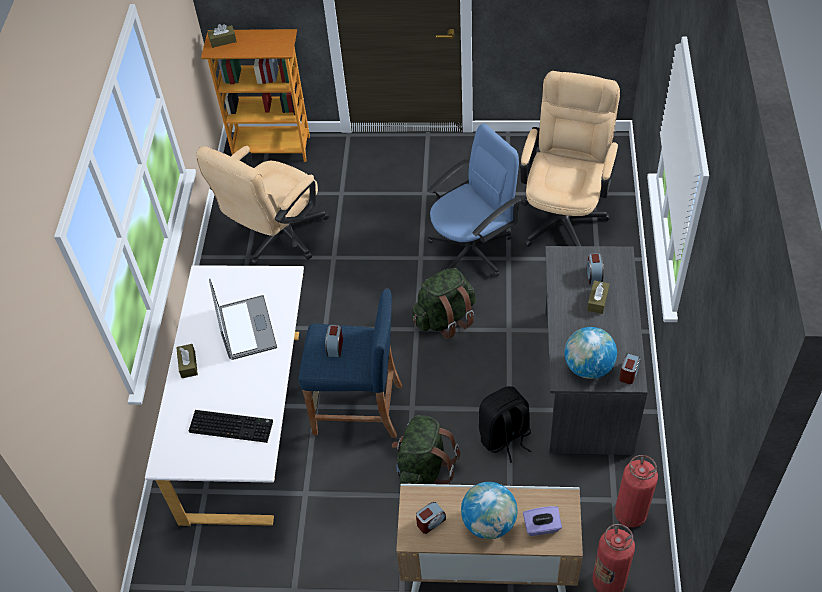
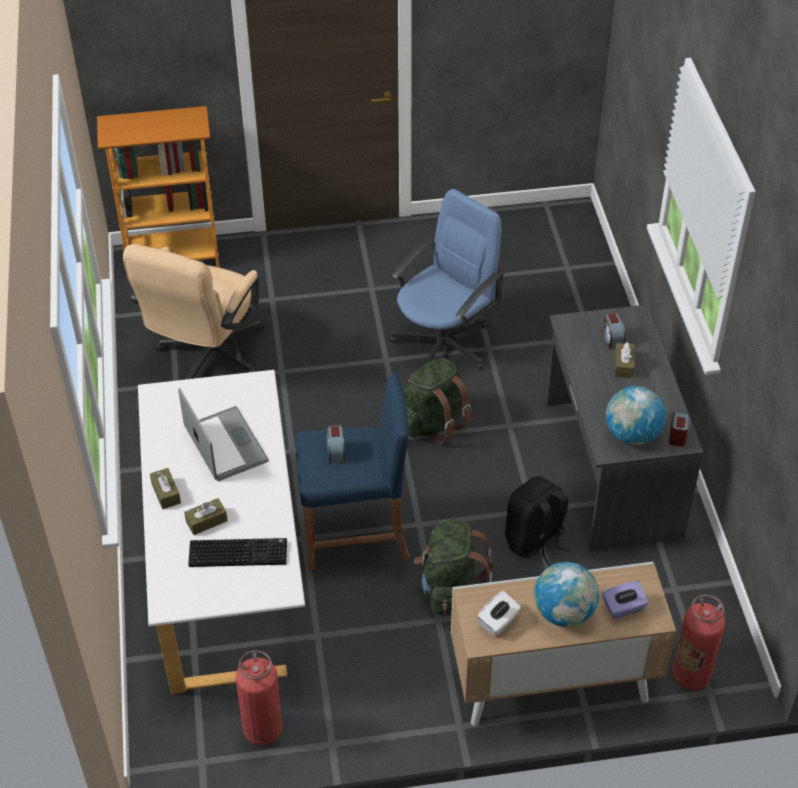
camera: 15 degrees left, 5 degrees down
(223, 41) = (119, 126): brown tissue box -> brown tissue box (206, 521)
(431, 522) = (498, 622): alarm clock -> white tissue box
(564, 214) = (540, 293): beige office chair -> none
(630, 514) = (696, 601): fire extinguisher -> fire extinguisher (263, 730)

